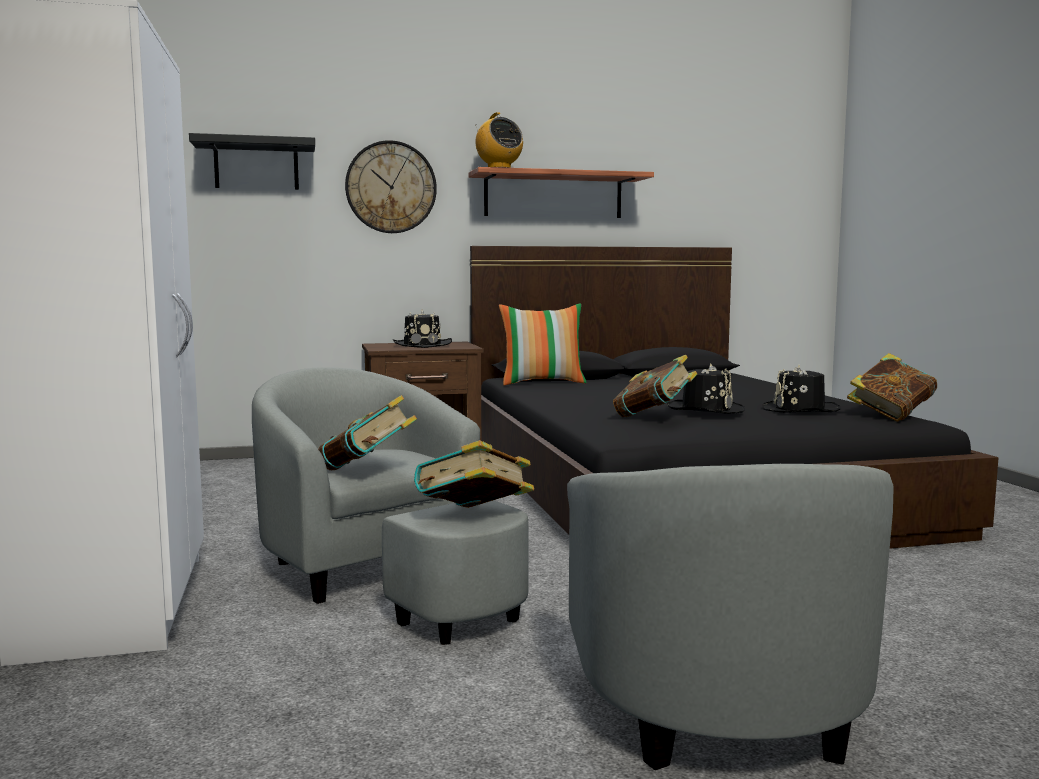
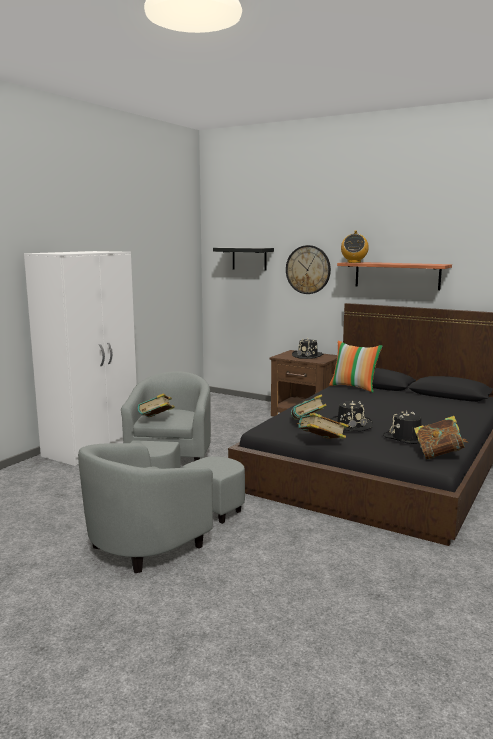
camera: 45 degrees right, 5 degrees up
(474, 518) = (150, 449): book -> book (321, 443)

